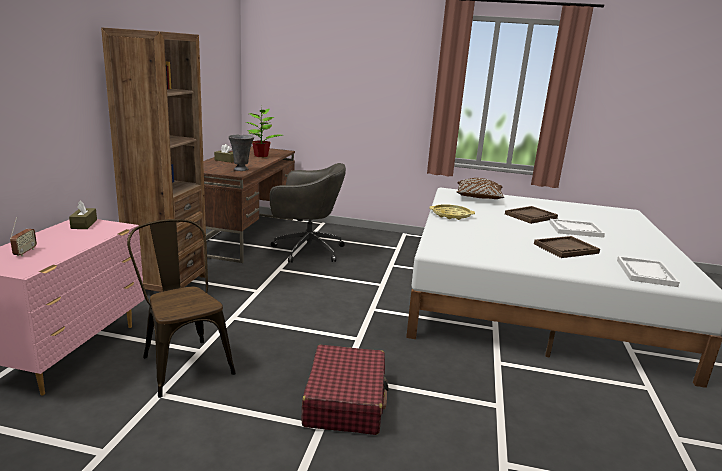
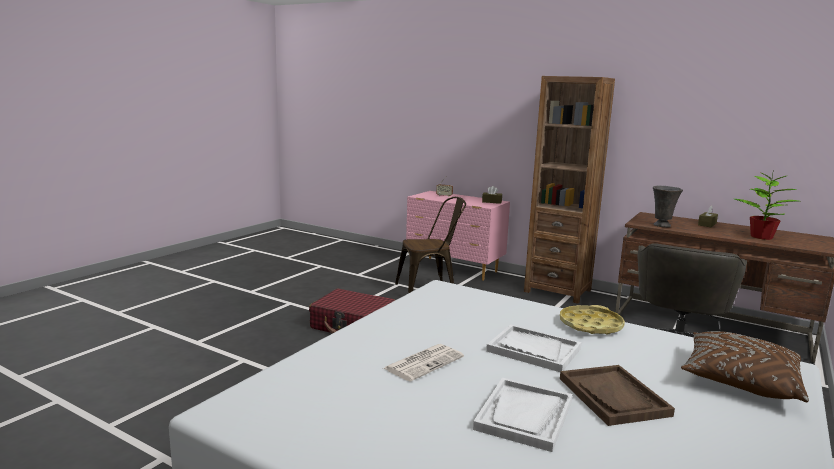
camera: 110 degrees right, 5 degrees down
(565, 248) = (424, 362): brown tray -> newspaper
(646, 273) = (301, 387): white tray -> white tray (533, 350)

